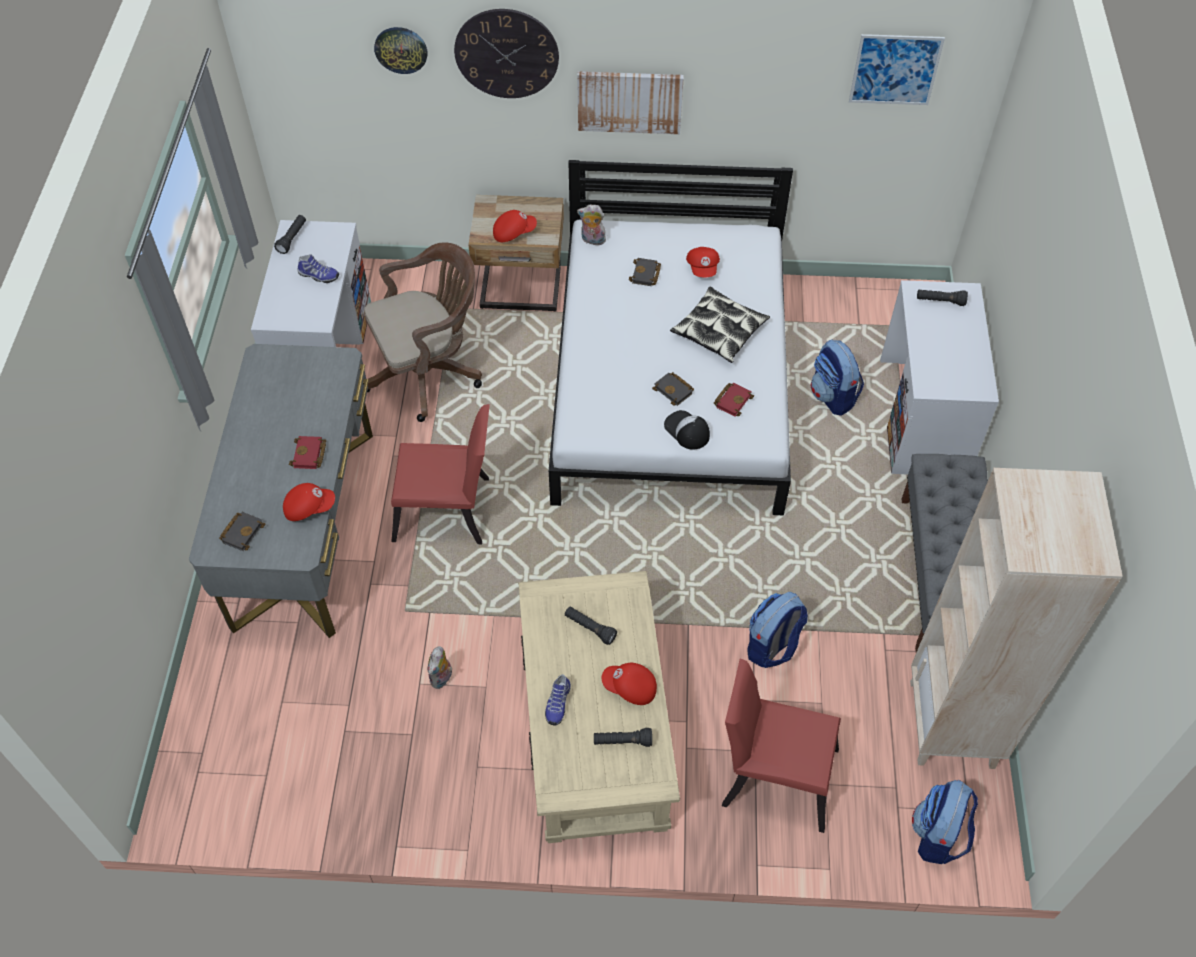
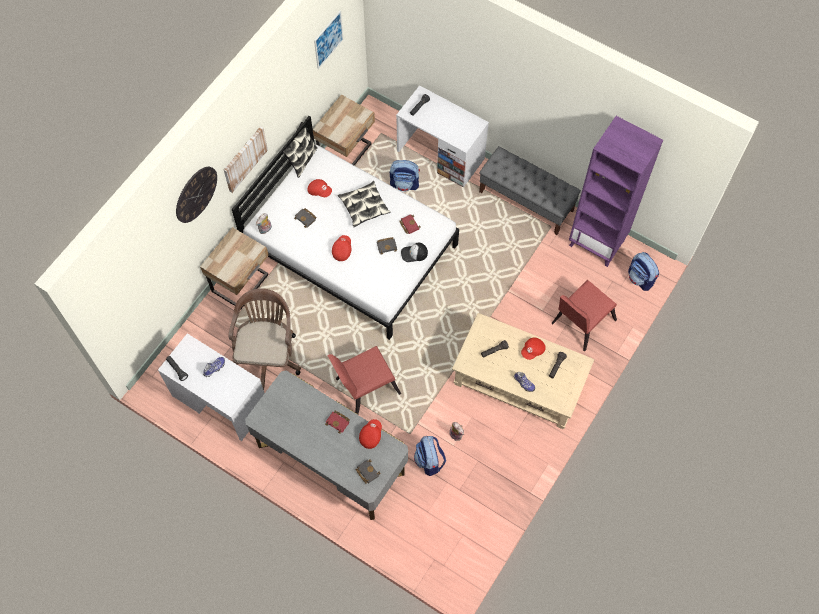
camera: 60 degrees left, 10 degrees up
(401, 49) = (156, 241): wall clock -> none
(448, 511) = (364, 387): red chair -> red chair turned 150 degrees counterclockwise
(513, 232) = (241, 262): red cap -> red cap (342, 250)
(738, 226) = (302, 160): none -> pillow
(772, 646) = (521, 288): backpack -> backpack (429, 461)
(825, 302) = (346, 152): none -> beige nightstand
(953, 725) = (597, 242): beige bookcase -> purple bookcase

